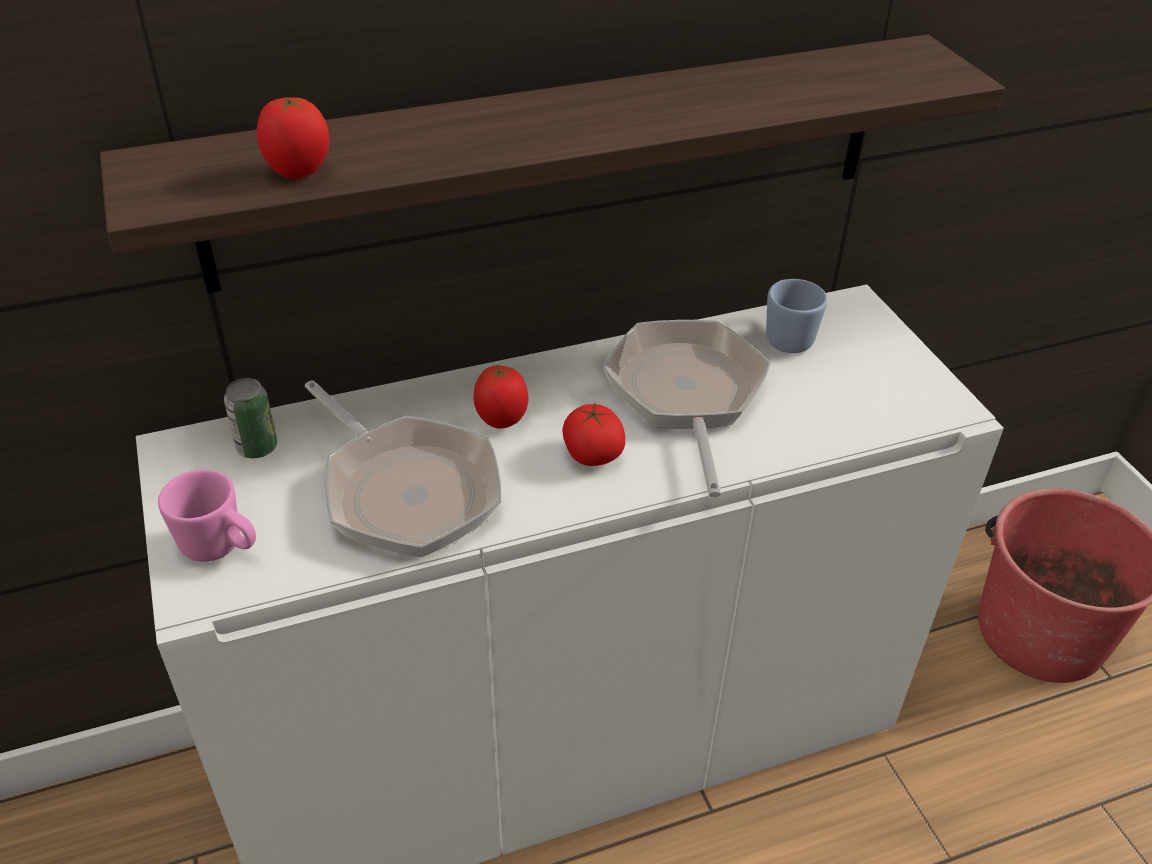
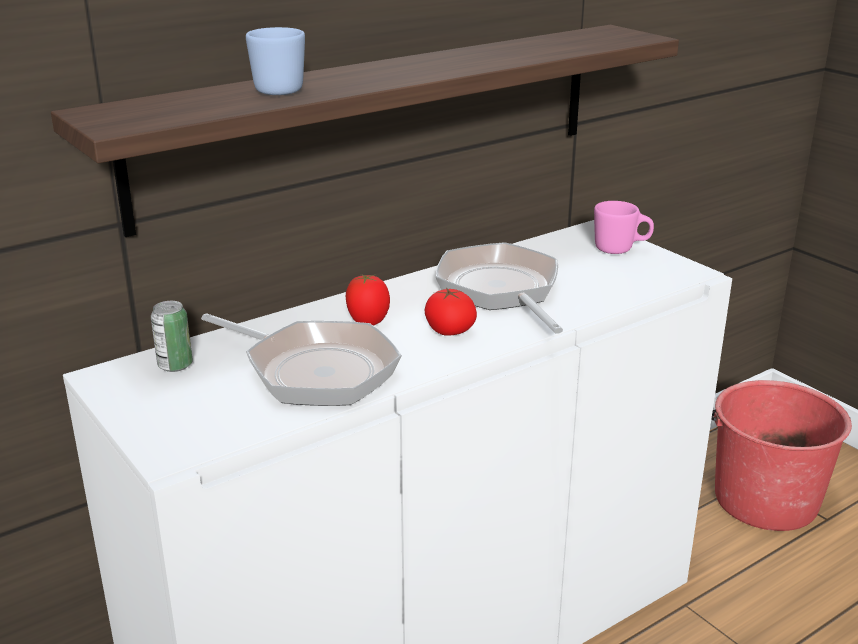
camera: 15 degrees left, 15 degrees down
(221, 548) = (178, 426): pink mug -> pink mug (621, 249)
(298, 173) = (222, 106): tomato -> none
(786, 336) = (554, 251): blue mug -> blue mug (276, 89)

